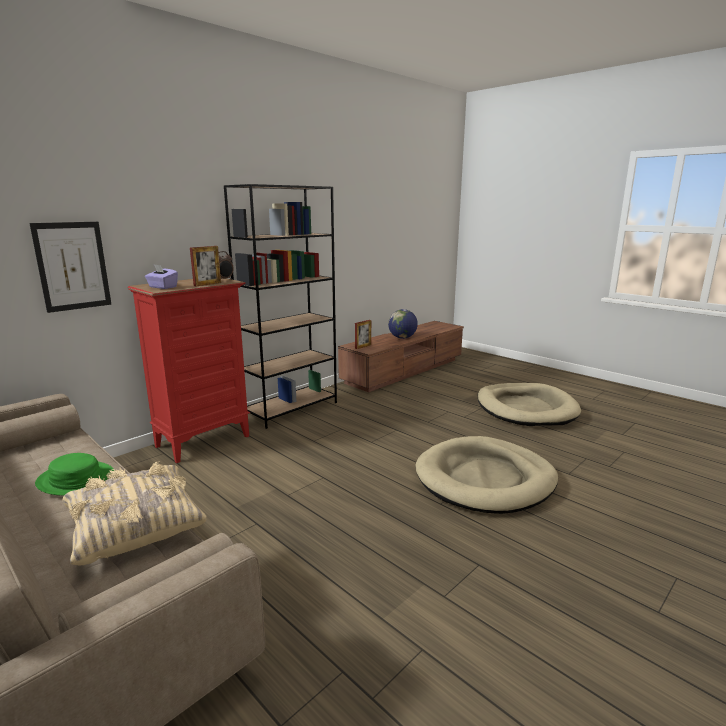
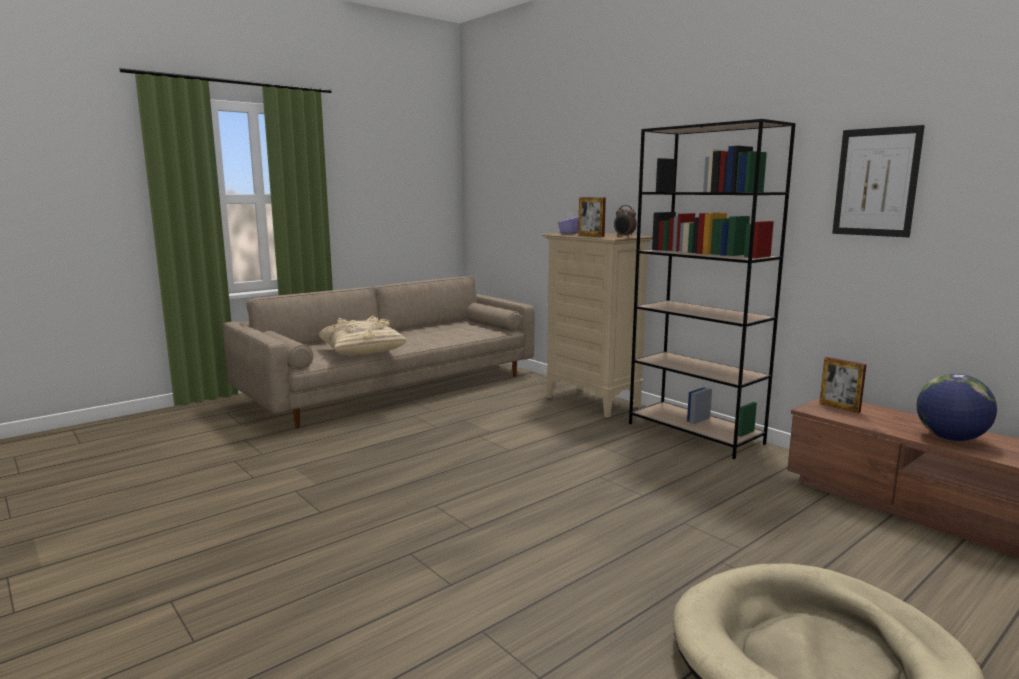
camera: 95 degrees right, 5 degrees down
(72, 266) = (557, 209): picture -> picture (876, 182)
(76, 479) = (431, 337): green hat -> none
(205, 441) = (592, 402): red dresser -> beige dresser
(485, 479) = (482, 543): beige dog bed -> none

